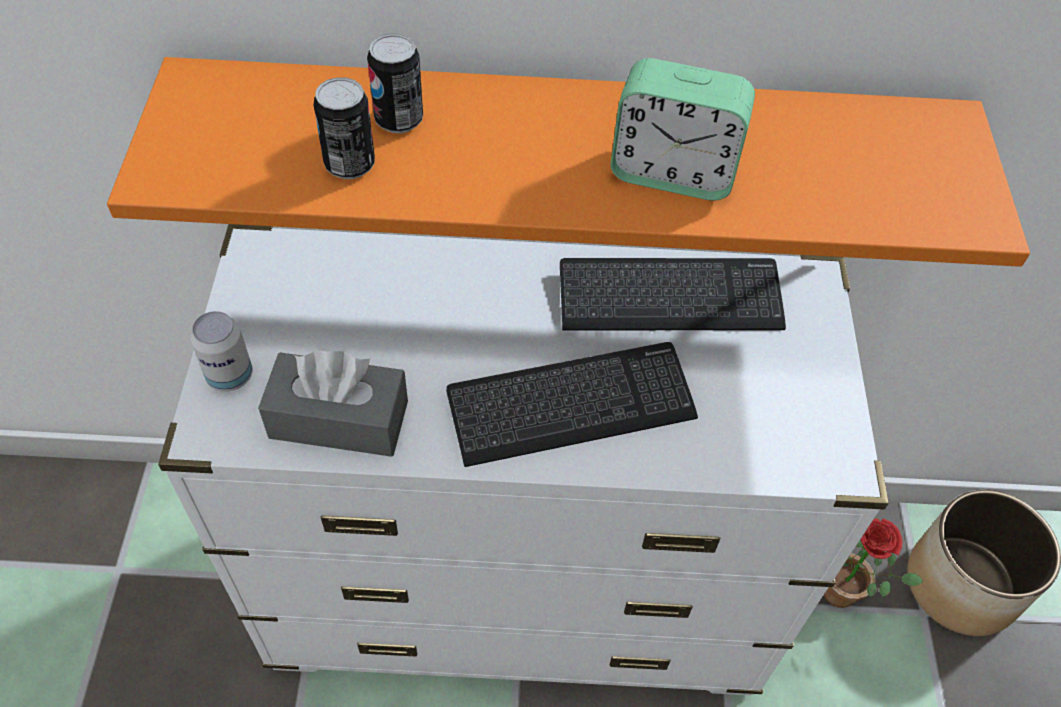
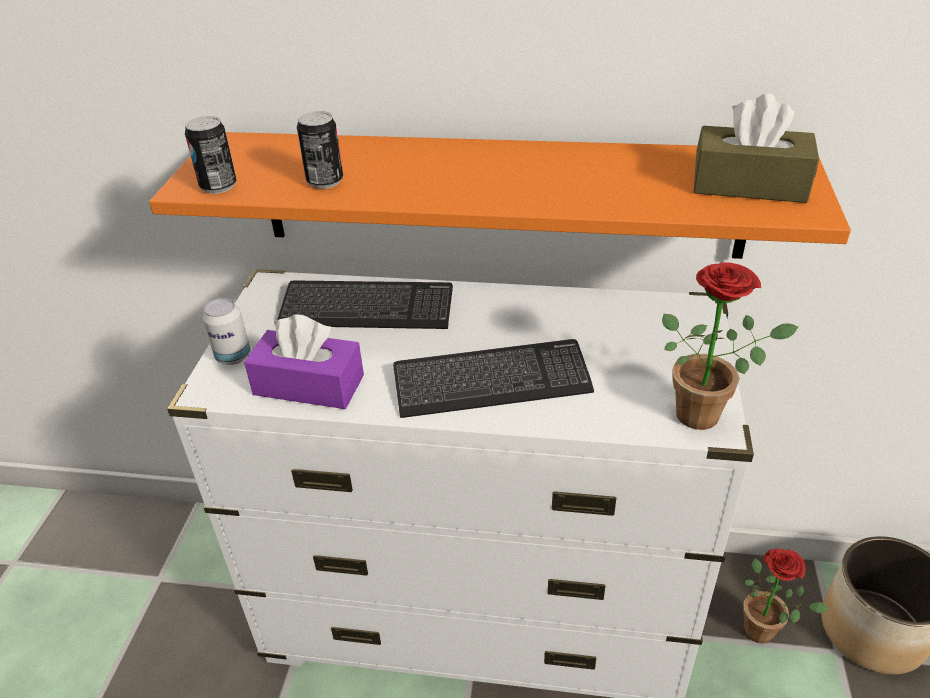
camera: 10 degrees right, 15 degrees down
(339, 419) = (309, 385): grey tissue box -> purple tissue box
(399, 120) = (366, 159): can -> can (218, 186)
(669, 298) = (580, 317): keyboard -> keyboard (366, 309)
(672, 173) = (564, 185): alarm clock -> none
(832, 445) = (706, 413): none -> potted plant
(904, 171) = (749, 185): none -> brown tissue box

